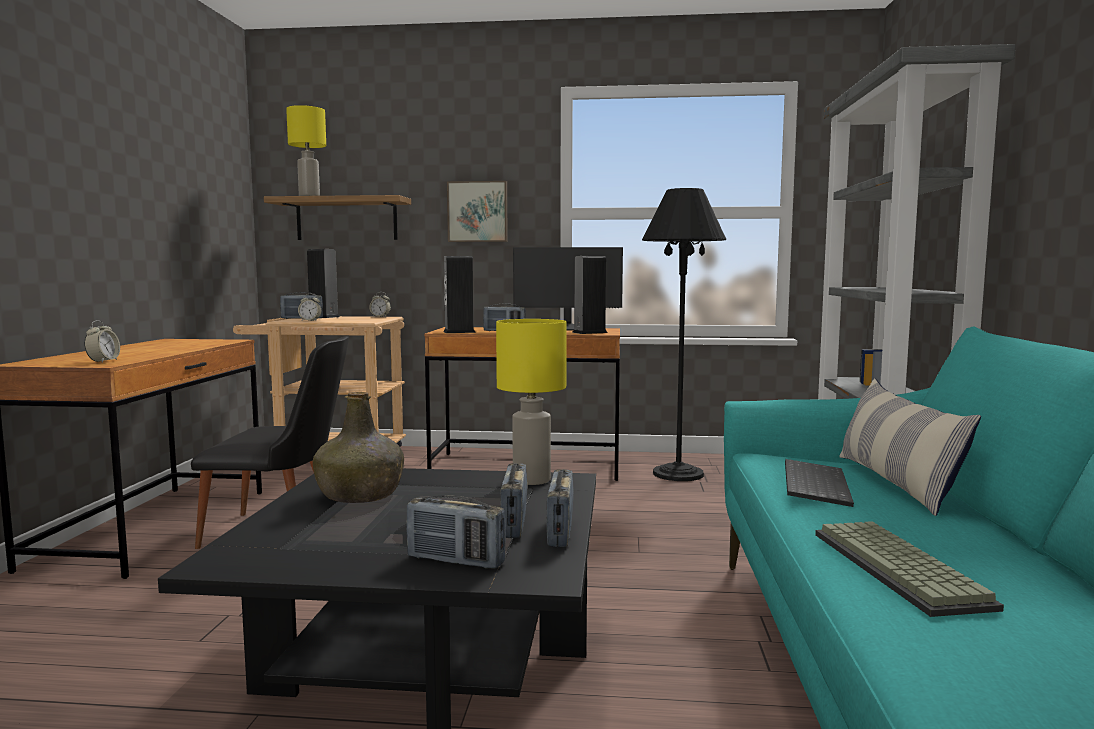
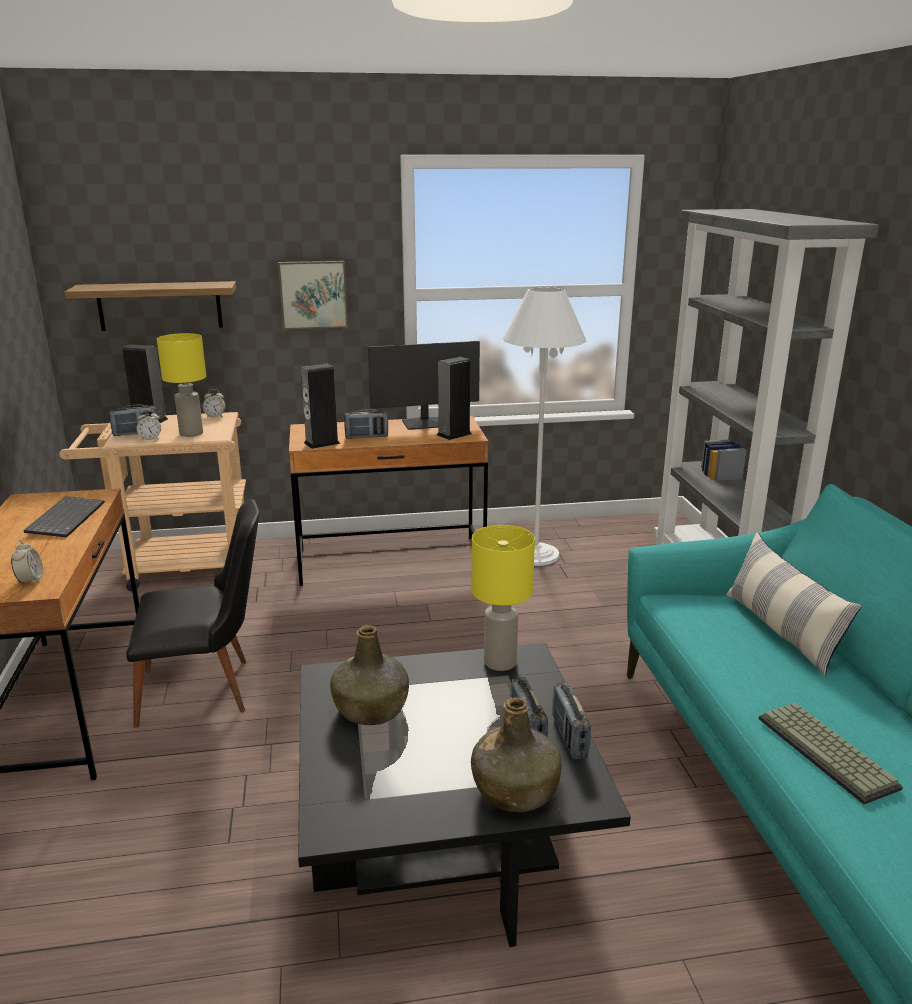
camera: 15 degrees left, 15 degrees up
(309, 197) = (118, 287): yellow table lamp -> yellow table lamp (191, 433)
(455, 561) = (515, 790): radio -> green bottle
(678, 474) = (535, 555): black floor lamp -> white floor lamp
(813, 484) = (727, 646): keyboard -> keyboard (65, 518)

